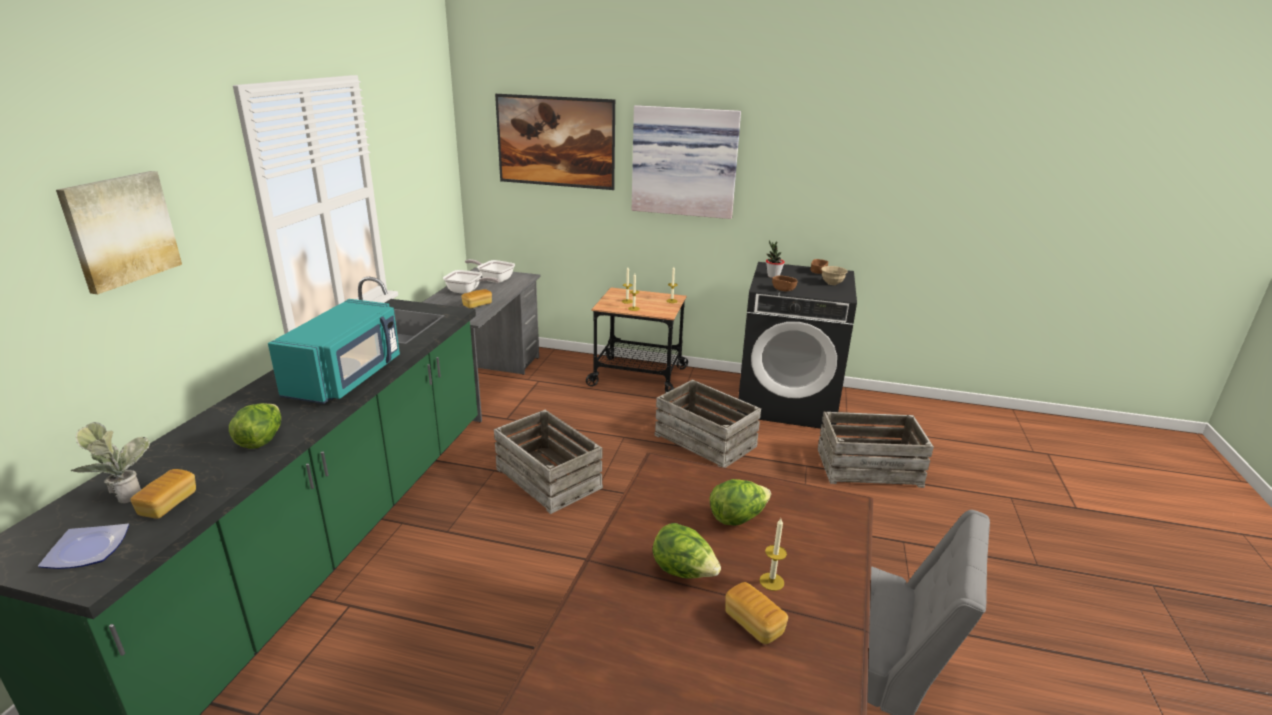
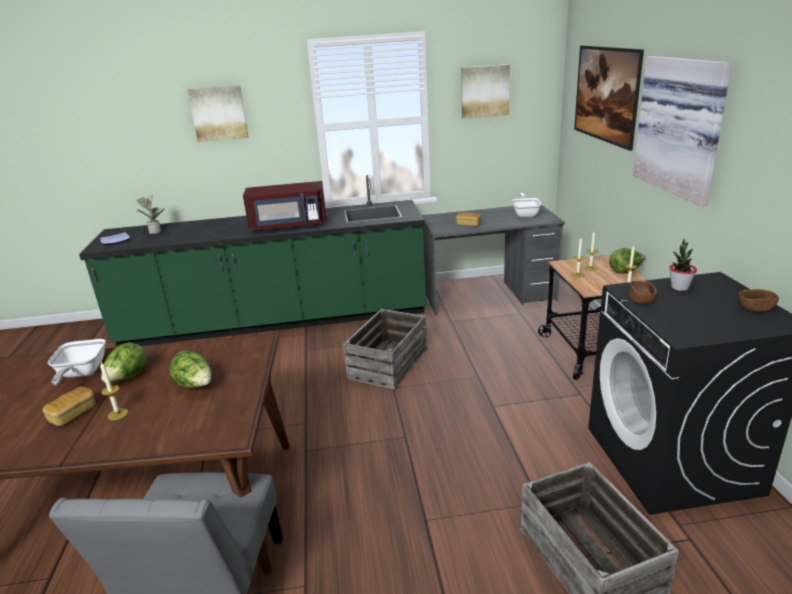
camera: 70 degrees right, 0 degrees up
(168, 504) = (150, 239): bread -> none
(261, 440) = (210, 234): lettuce -> lettuce (625, 271)
(347, 377) = (289, 225): turquoise microwave -> red microwave
(410, 149) = (484, 91): none -> picture
(467, 291) = (488, 215): frying pan -> frying pan (81, 374)
(706, 440) = (519, 421): crate -> none
(832, 283) = (723, 323): beige bowl -> none

